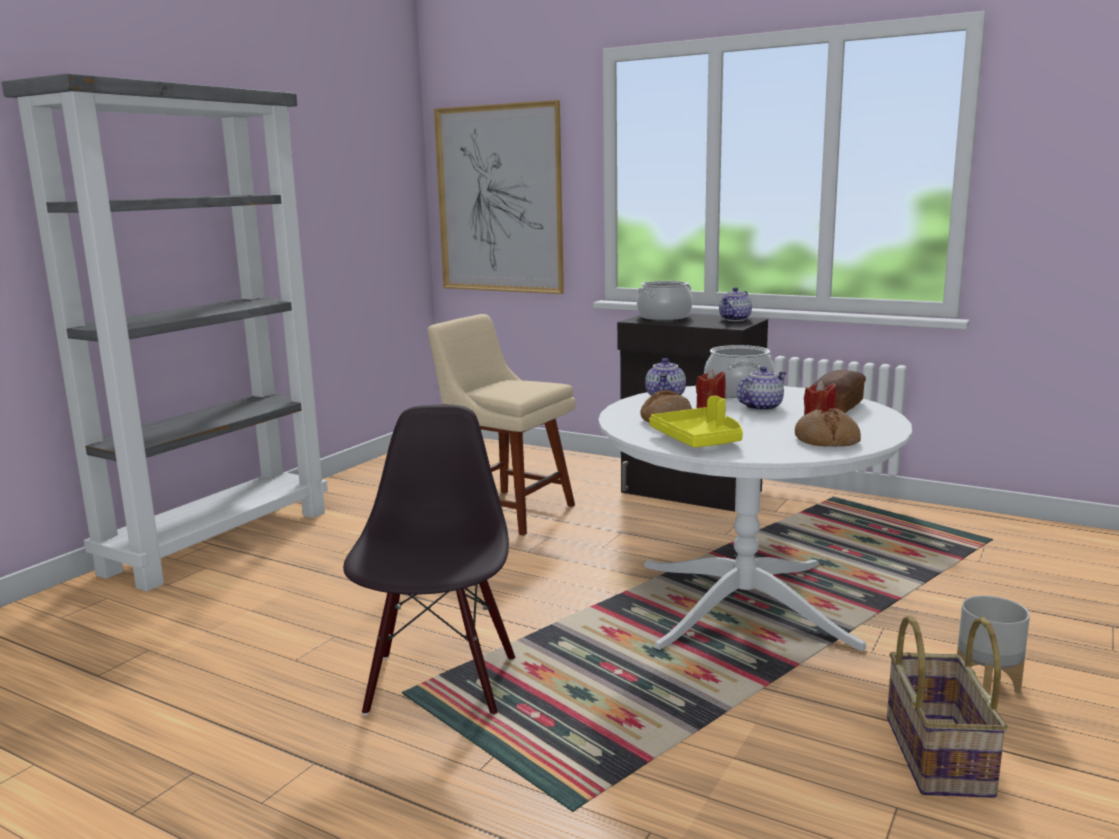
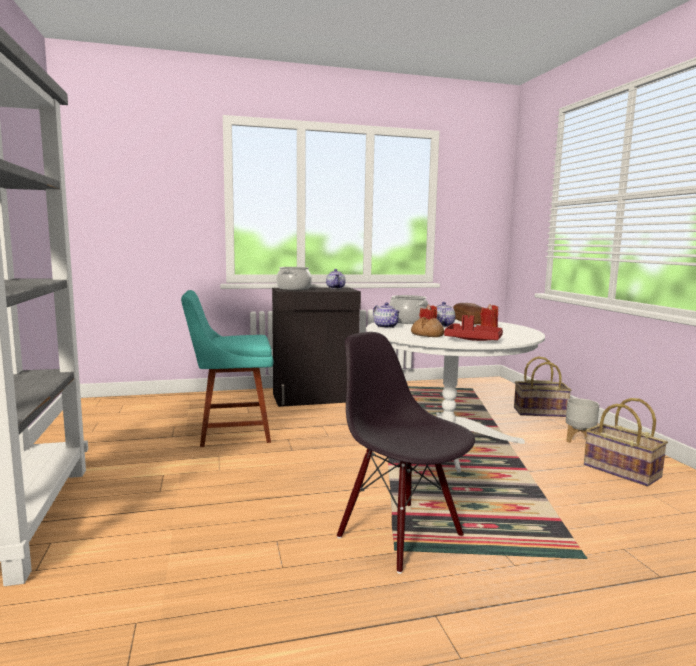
camera: 45 degrees left, 5 degrees down
(499, 199) = (133, 212): picture -> none
(507, 510) = (230, 432): beige chair -> turquoise chair
(699, 440) = (473, 340): yellow tray -> red tray
(826, 440) = (514, 332): bread -> none
(1035, 615) = (540, 412): none -> basket

